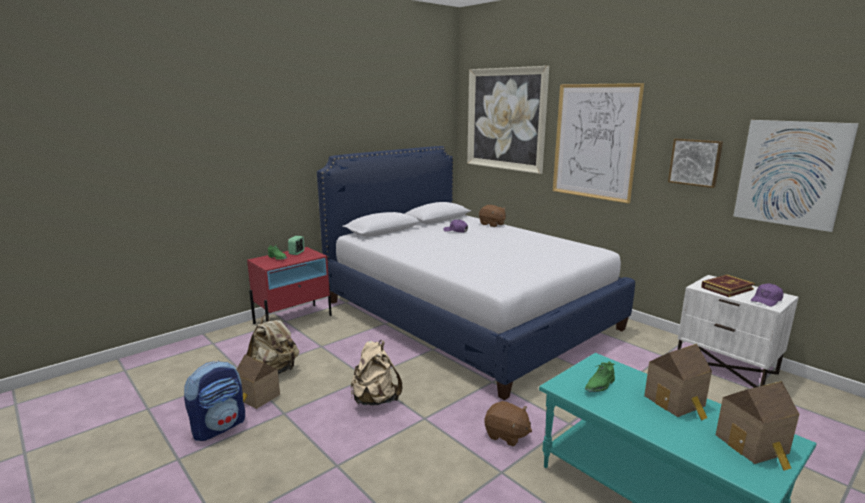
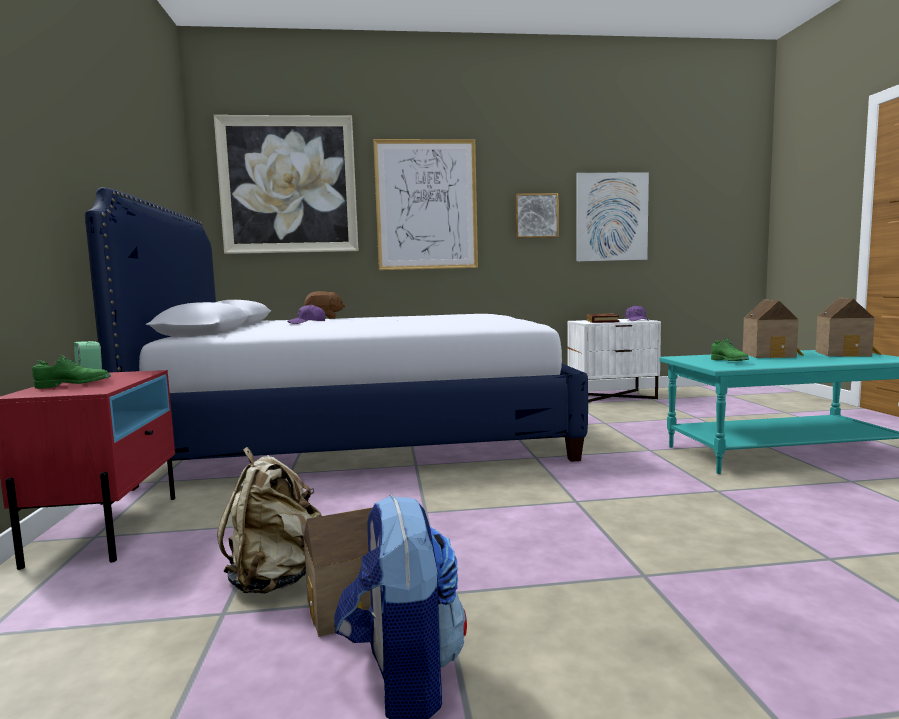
camera: 55 degrees left, 10 degrees down
(375, 399) = (495, 518): beige backpack -> none
(506, 435) = (649, 474): brown plush toy -> none

